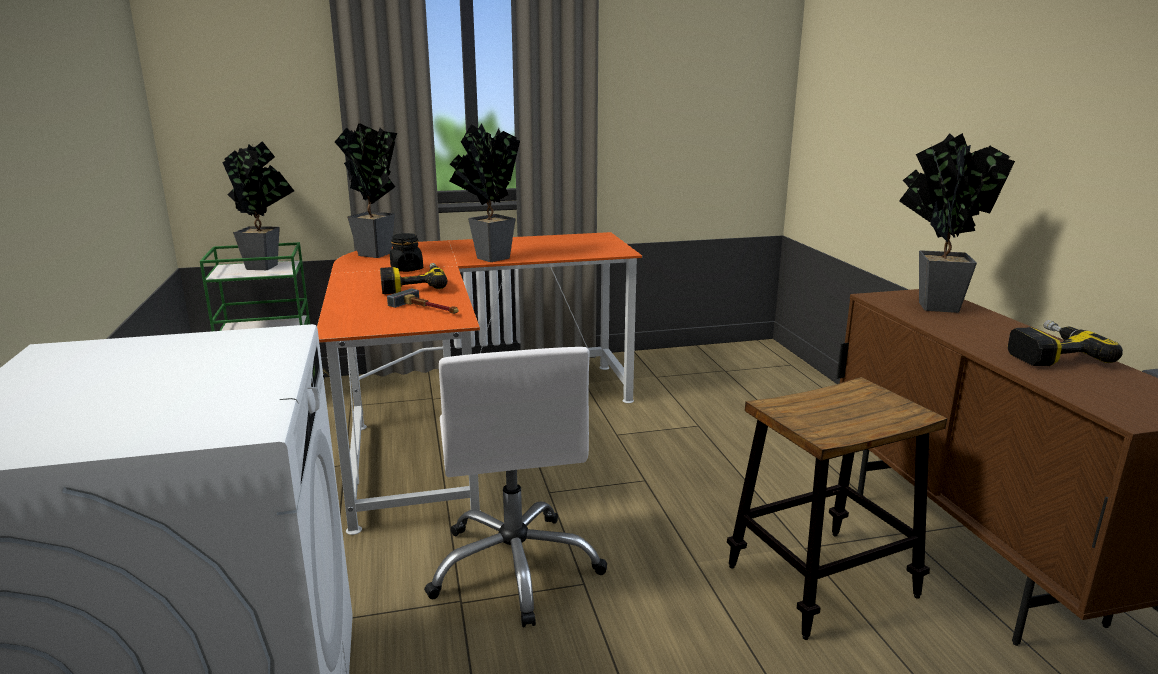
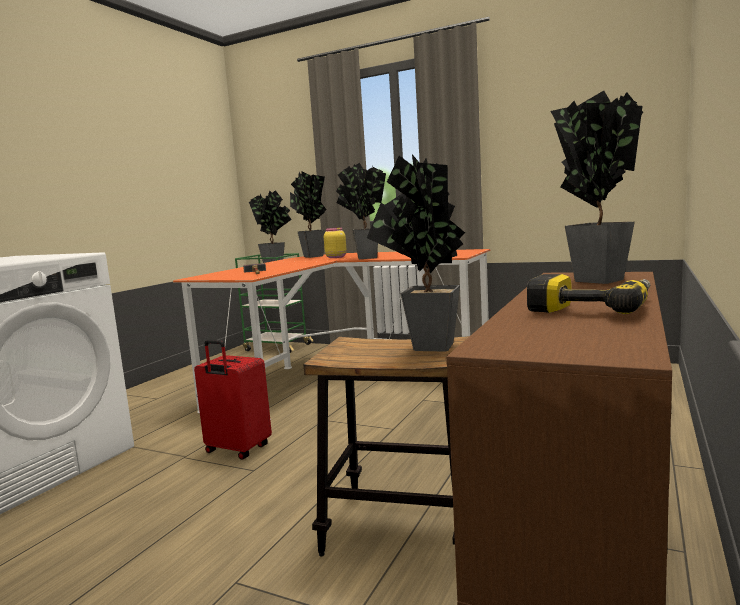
camera: 40 degrees right, 10 degrees down
(406, 269) = (306, 261): black jar -> none
(413, 285) = (284, 266): power drill -> none
(430, 257) = (336, 257): none -> yellow jar
(515, 567) = (237, 450): white office chair -> red suitcase
(870, 401) = (427, 348): none -> potted plant

